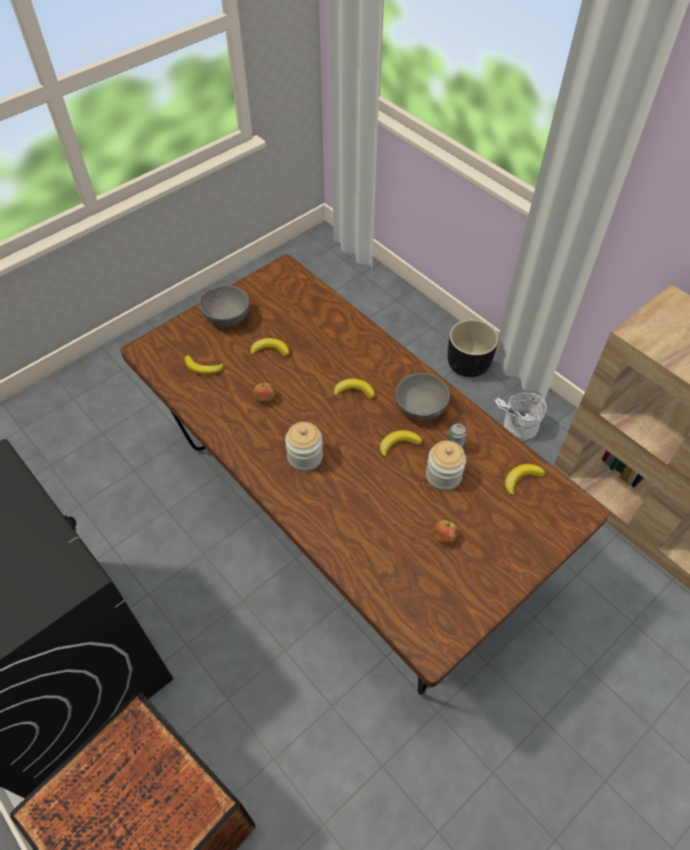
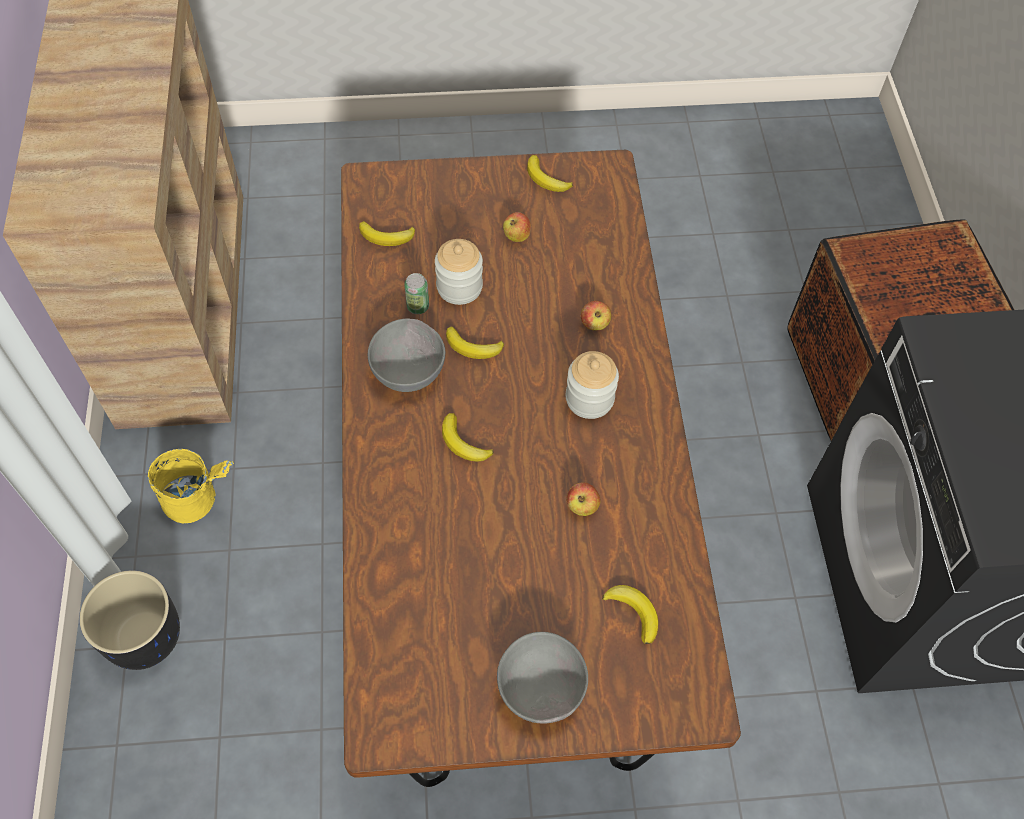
camera: 145 degrees left, 5 degrees up
(270, 350) = (520, 580): banana -> banana (546, 179)
(339, 506) = (594, 324): none -> apple
(515, 428) = (199, 501): white bucket -> yellow bucket

